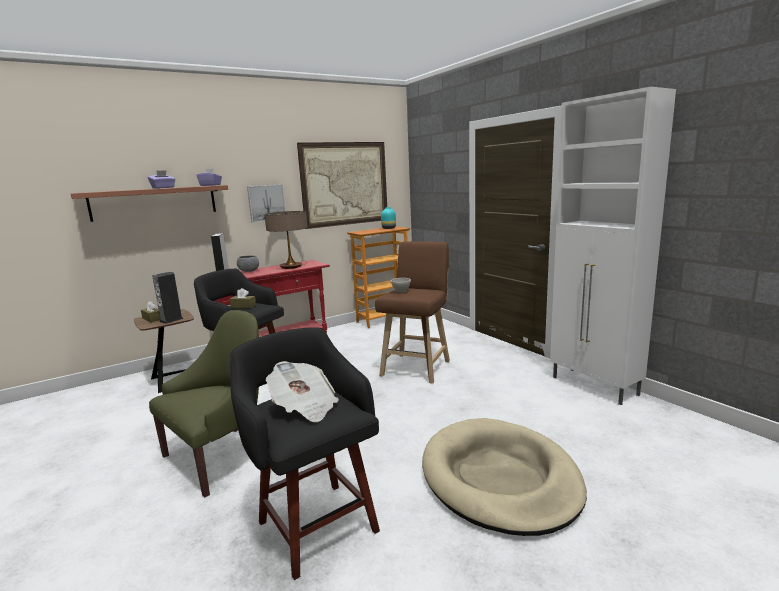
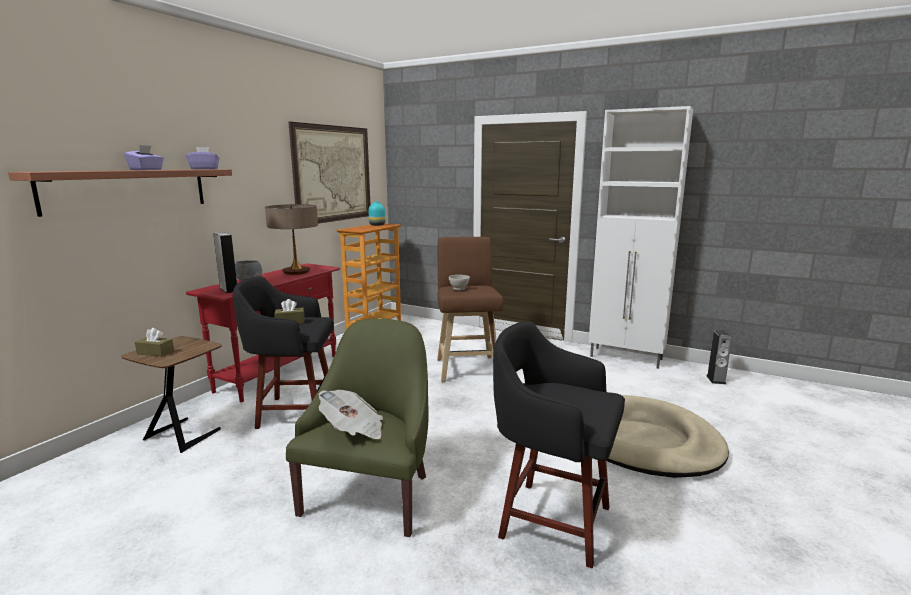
camera: 30 degrees left, 0 degrees up
(171, 320) = (191, 350): speaker -> speaker (716, 379)
(266, 203) = (258, 194): picture -> none
(304, 407) = (562, 398): newspaper -> newspaper (353, 430)

